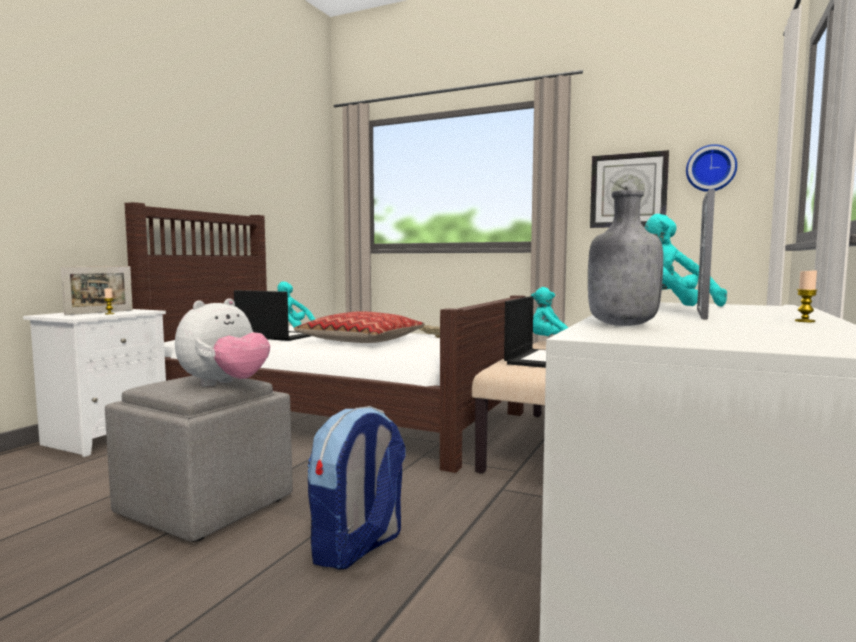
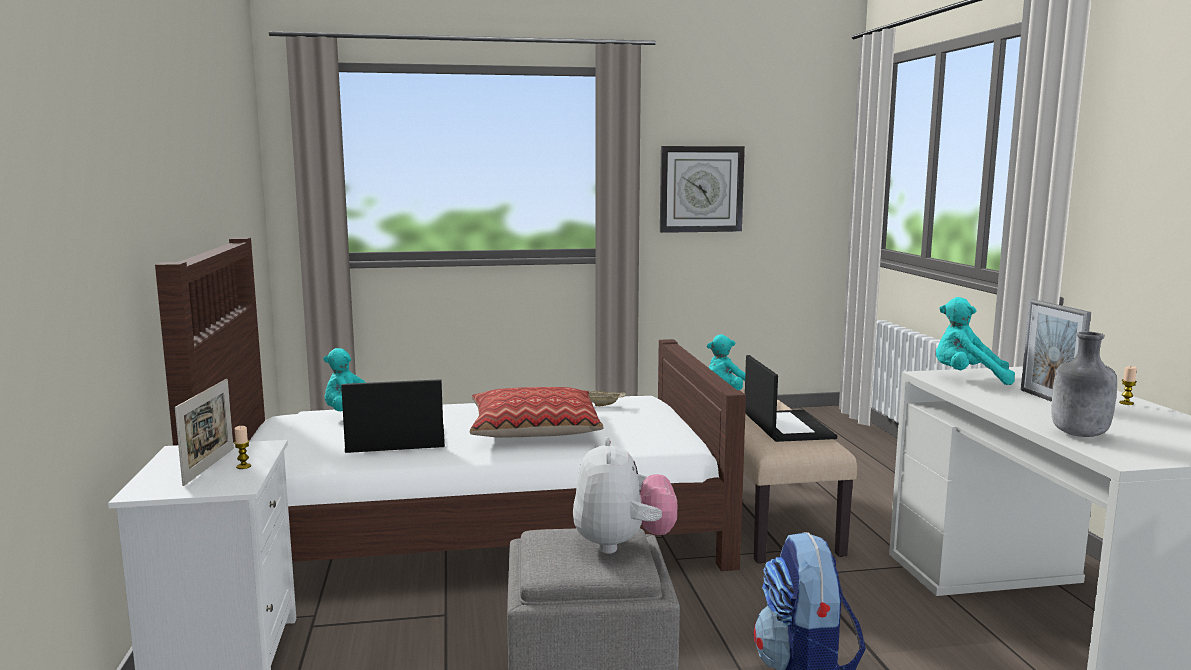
camera: 35 degrees left, 5 degrees up
(711, 168) = (783, 169): wall clock -> none

